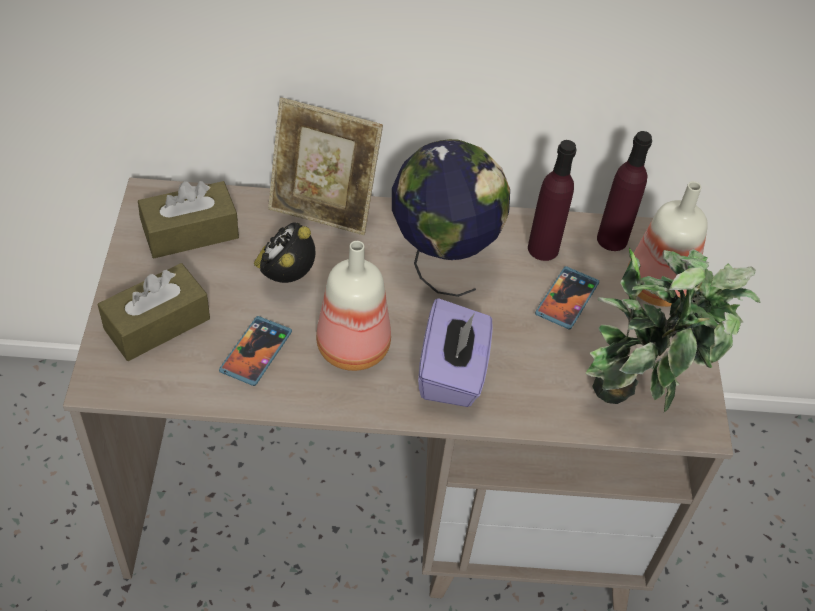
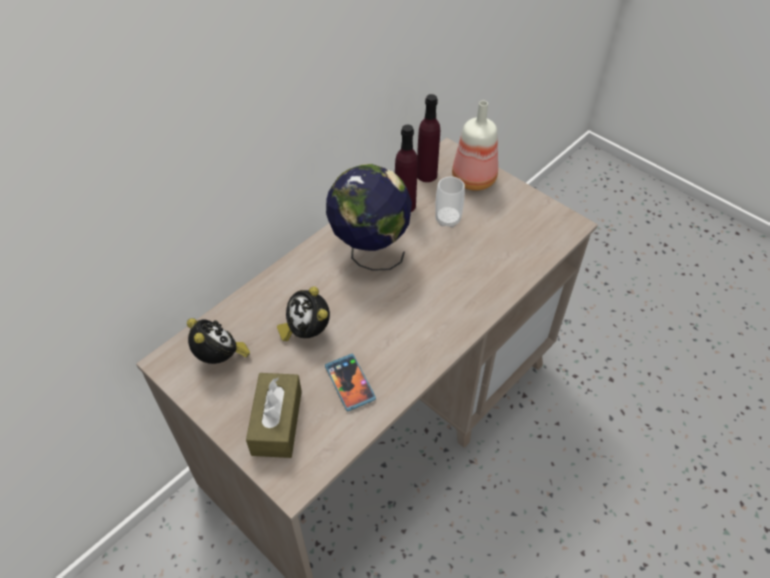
camera: 45 degrees left, 0 degrees up
(190, 232) = (220, 358): brown tissue box -> alarm clock
(323, 209) = (275, 280): picture frame -> none
(355, 348) = (393, 332): bottle -> none
(452, 373) = (451, 299): purple tissue box -> none
(566, 299) = (447, 219): phone -> cup
(637, 398) = (535, 236): potted plant -> none

